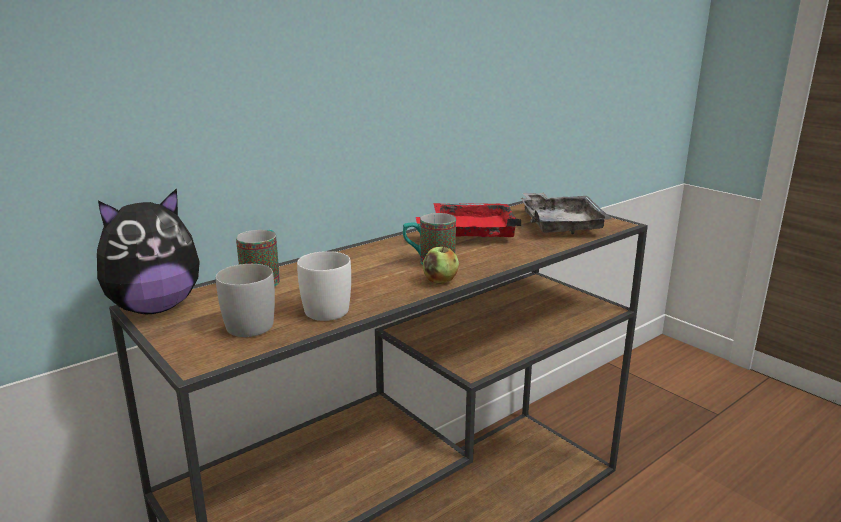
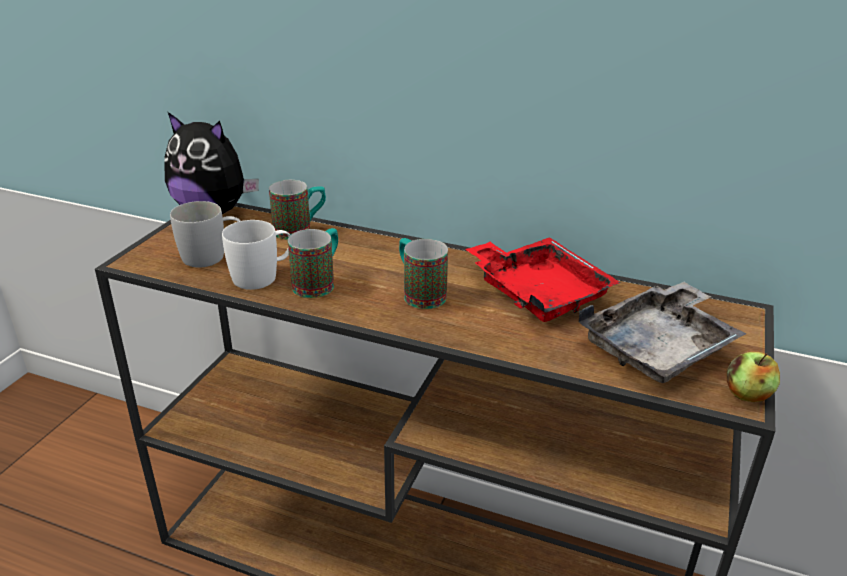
camera: 60 degrees right, 10 degrees up
(368, 289) = (319, 282): none -> mug
(440, 280) = (372, 313): apple -> apple (747, 395)

